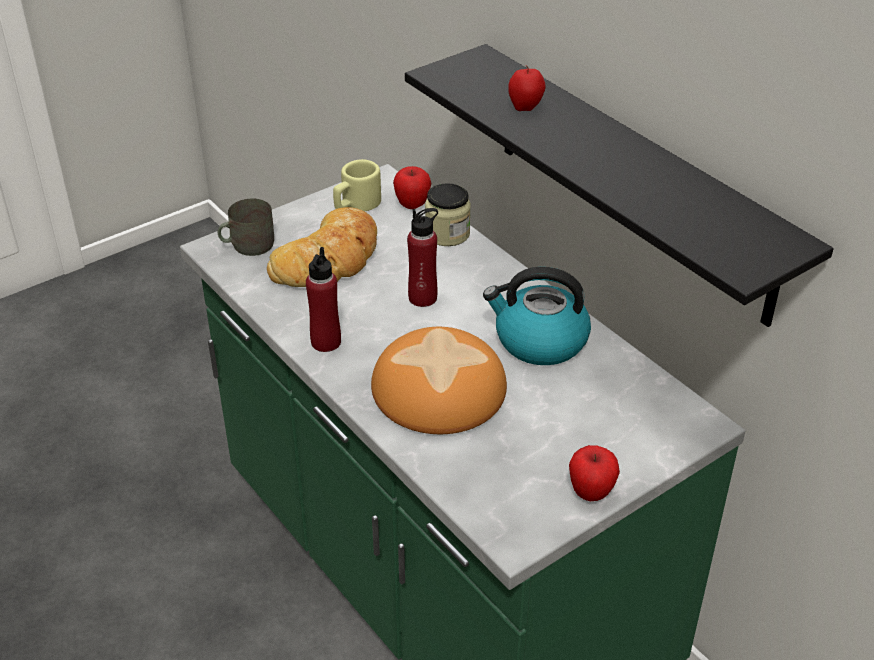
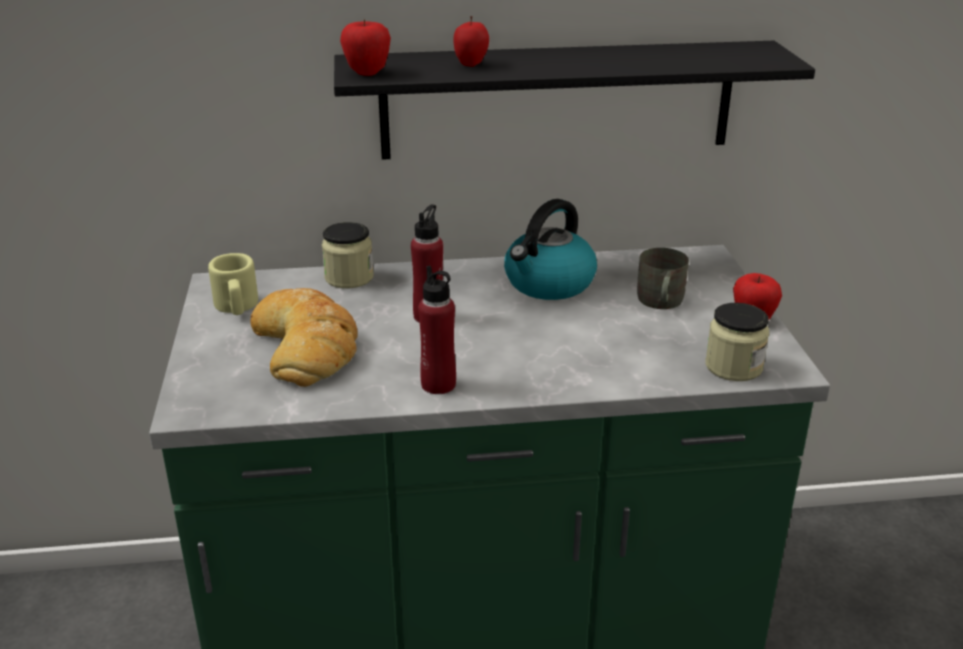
camera: 60 degrees left, 10 degrees down
(247, 245) = (215, 386): grey mug -> grey mug (659, 302)
(412, 205) = (280, 280): apple -> apple (367, 73)
(437, 389) = (567, 347): bread -> none
(487, 501) = (733, 367): none -> jar

